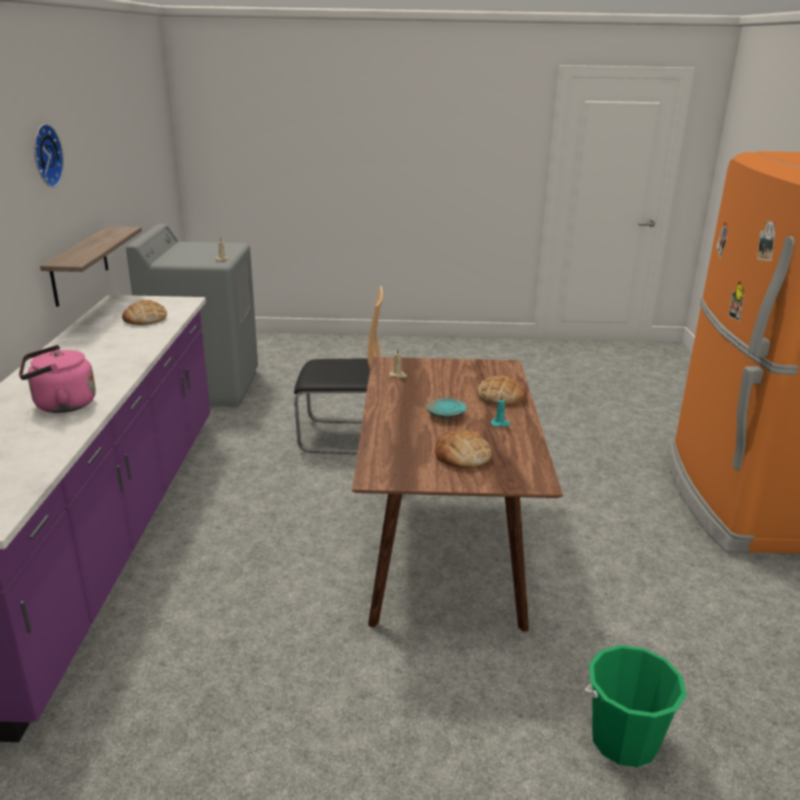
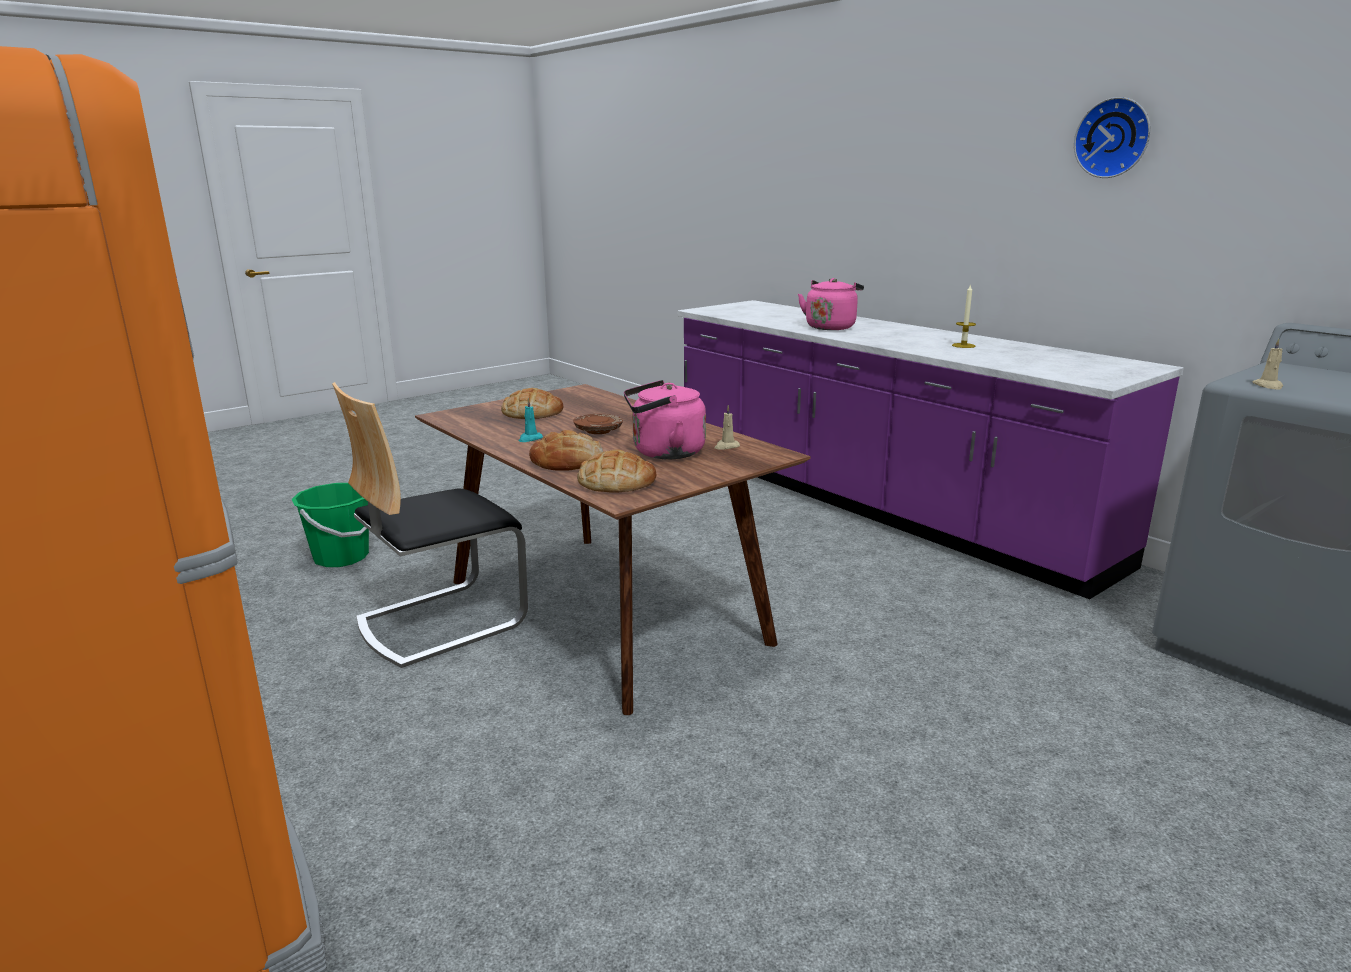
camera: 140 degrees right, 5 degrees down
(80, 265) = (1136, 298): shelf -> none
(104, 344) = (963, 345): none -> candle
(145, 319) = (1036, 362): bread -> bread (616, 482)
(344, 437) = (933, 676): chair -> chair (440, 621)
(439, 383) = (664, 453): none -> pink kettle
(446, 415) = (598, 431): turquoise plate -> brown plate

